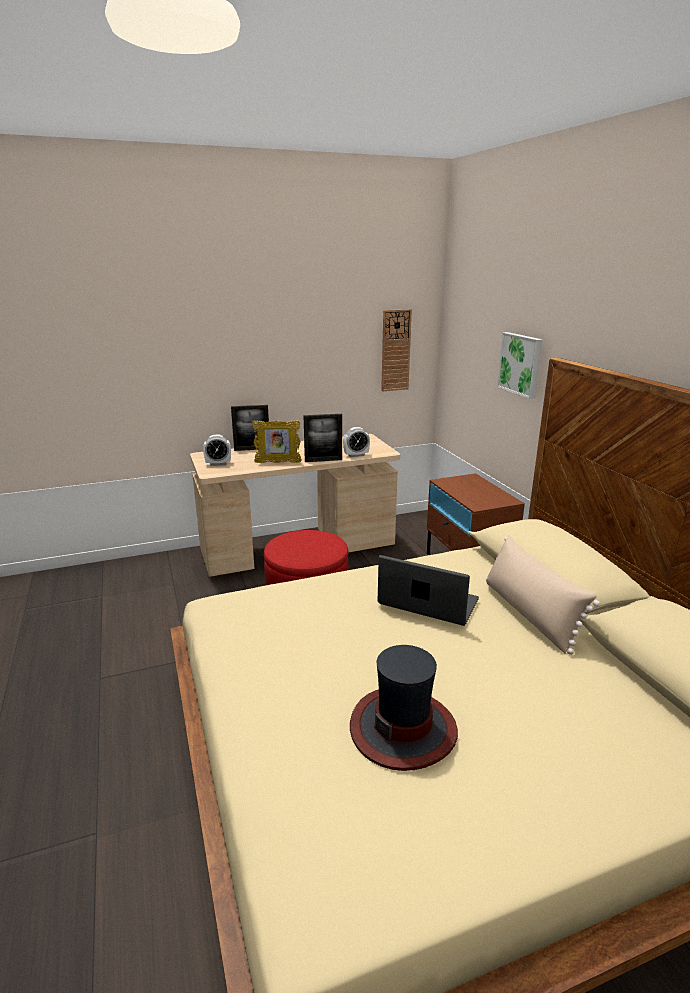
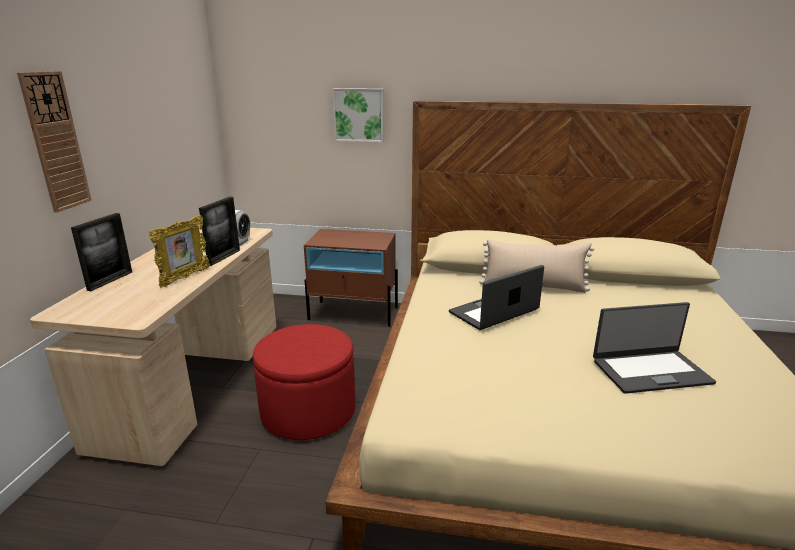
camera: 60 degrees left, 0 degrees up
(218, 464) = (115, 309): alarm clock -> none
(395, 350) = (193, 125): wall clock -> wall clock (55, 142)
(403, 728) = (650, 371): hat -> laptop

